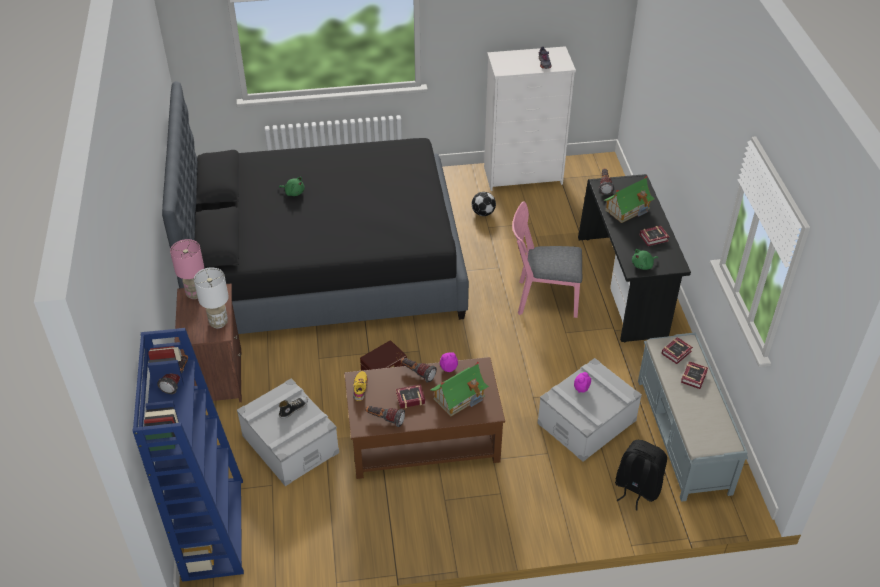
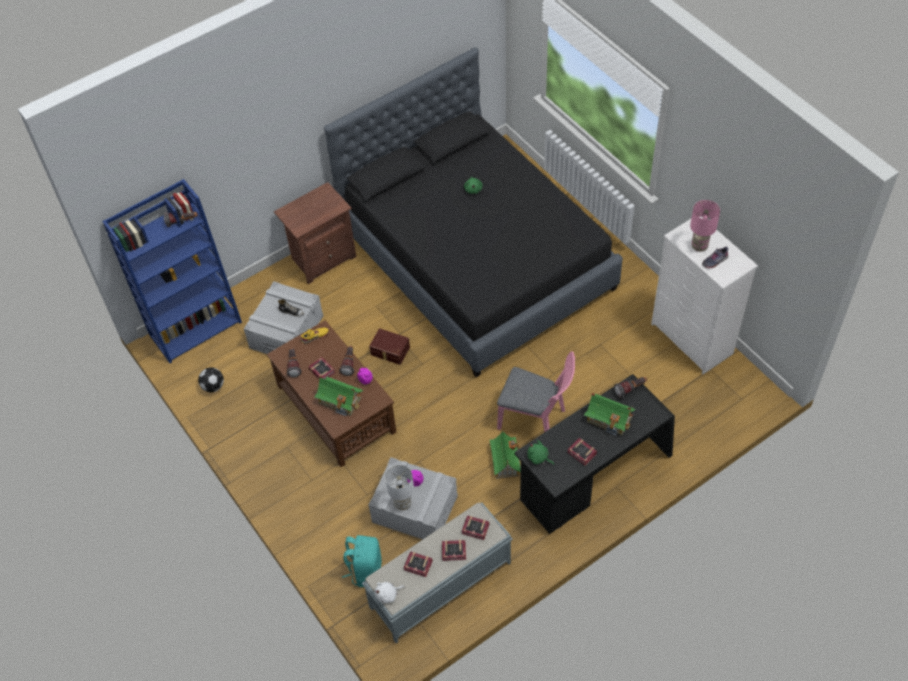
camera: 65 degrees right, 10 degrees up
(195, 293) = (328, 194): pink table lamp -> pink table lamp (699, 246)
(219, 322) = (308, 222): white table lamp -> white table lamp (403, 504)
(482, 213) = (616, 332): football -> football (213, 386)
(542, 298) = (536, 421): pink chair -> pink chair turned 135 degrees clockwise
(572, 336) = (505, 461): none -> toy house
(636, 488) = (365, 570): black backpack -> turquoise backpack
(698, 408) = (419, 566): none -> book
(720, 444) = (388, 595): none -> white plush toy

